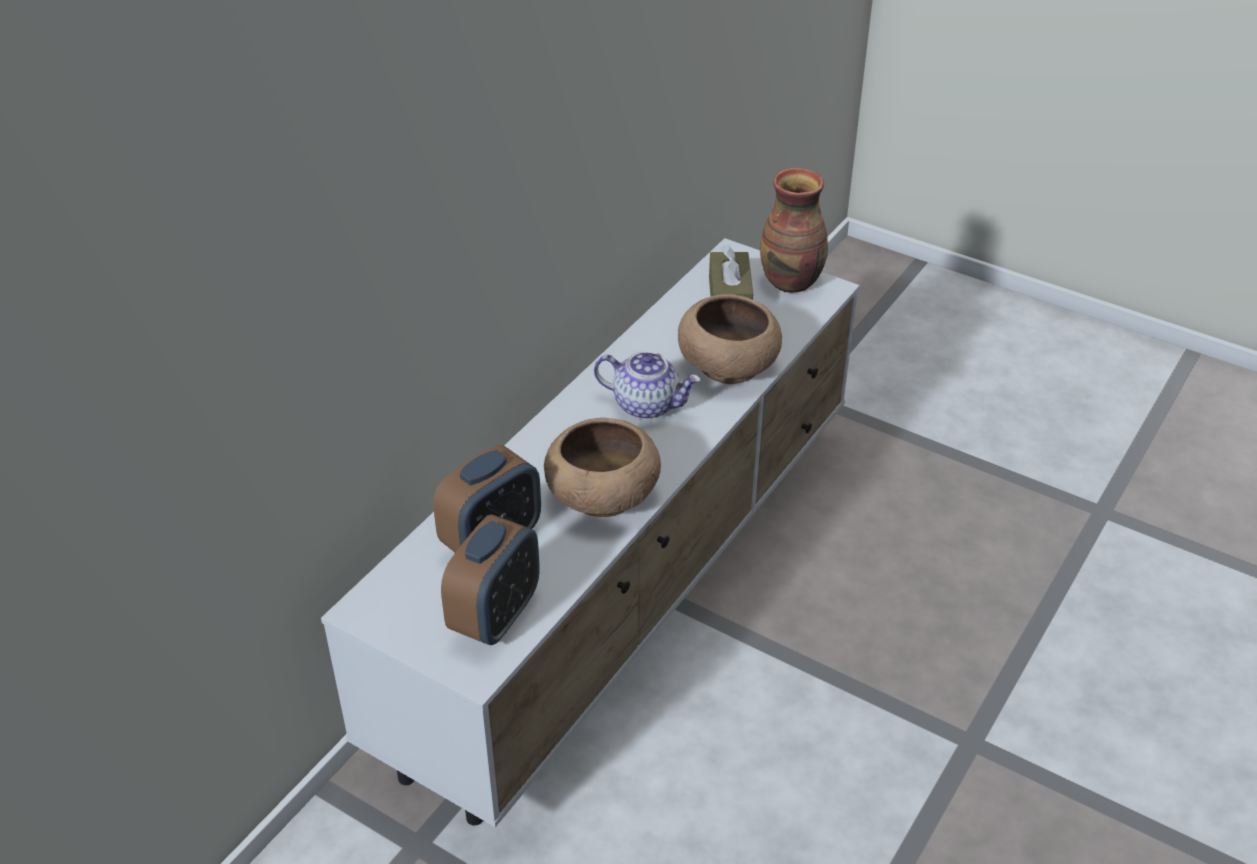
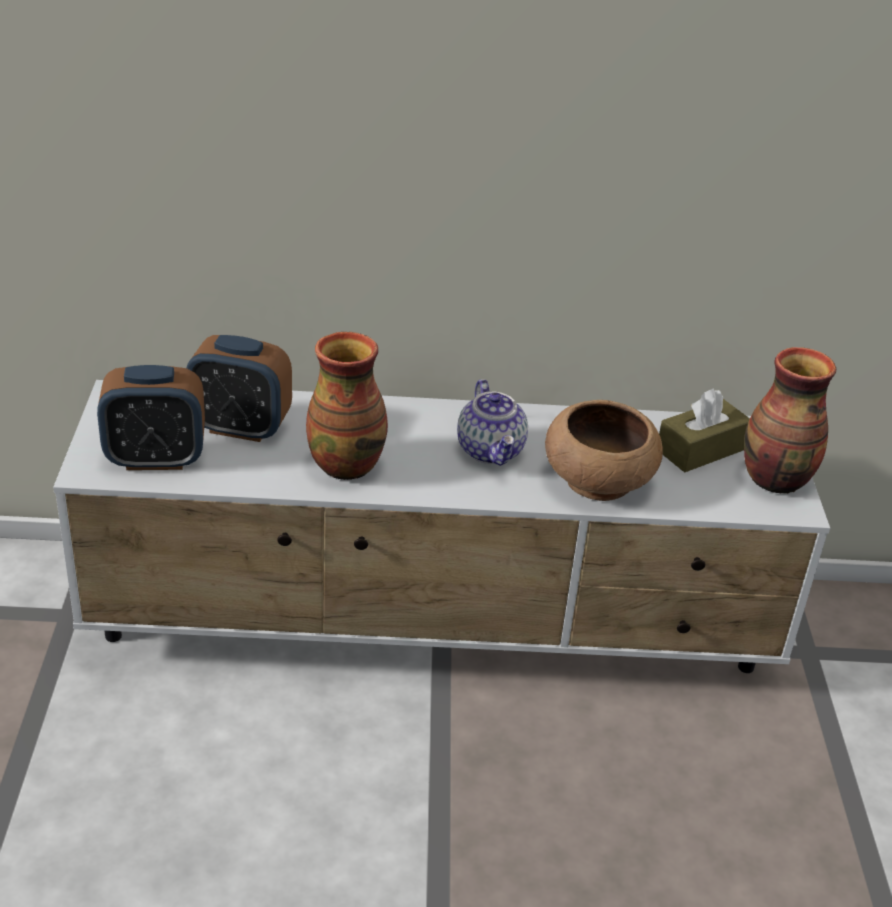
camera: 55 degrees right, 5 degrees down
(601, 495) = (346, 465): brown bowl -> vase

